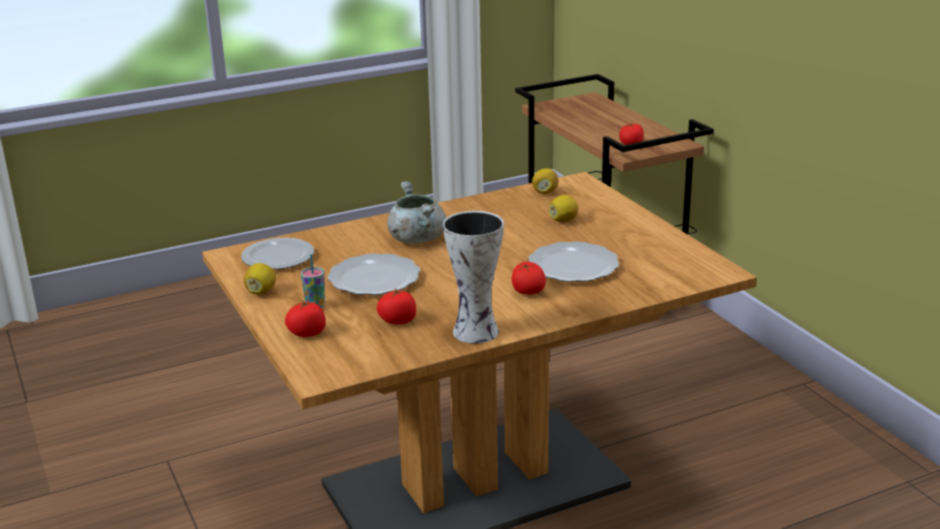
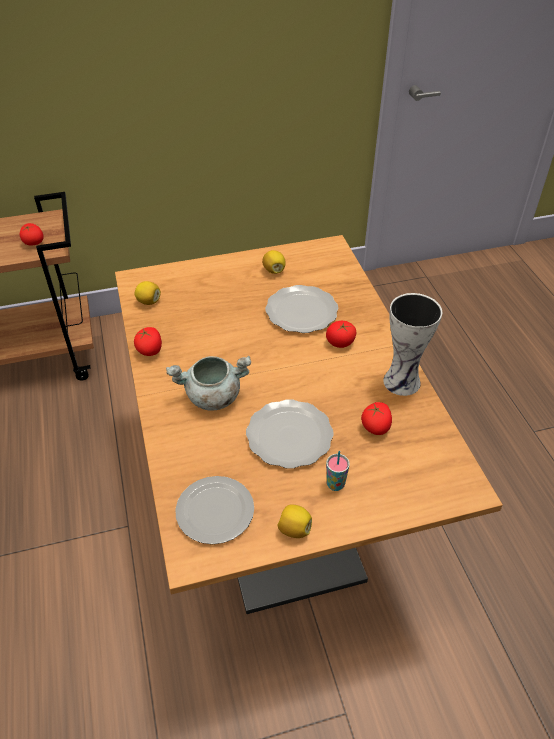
camera: 80 degrees left, 20 degrees up
(307, 333) = (389, 494): tomato -> tomato (150, 350)
(563, 220) = (213, 301): lemon -> lemon (274, 270)

